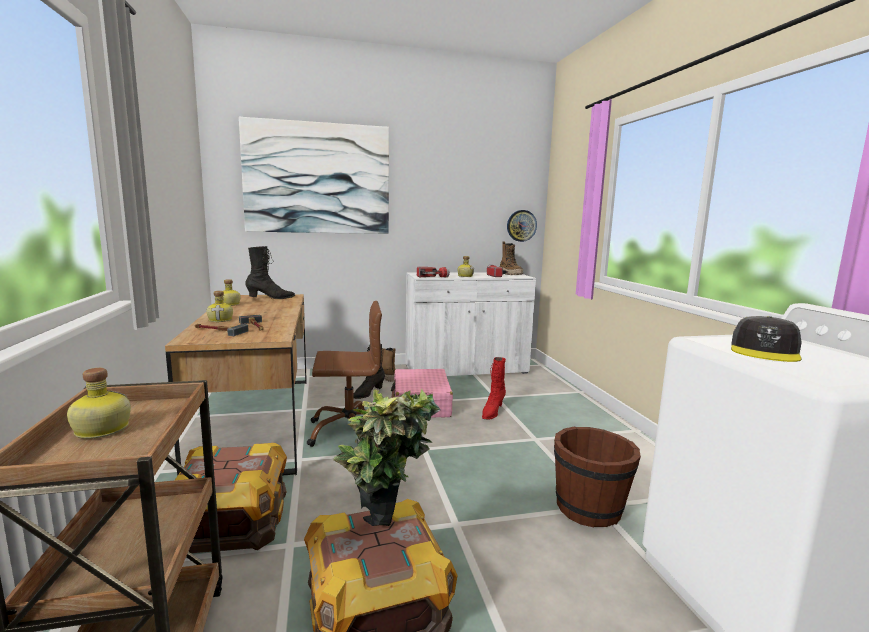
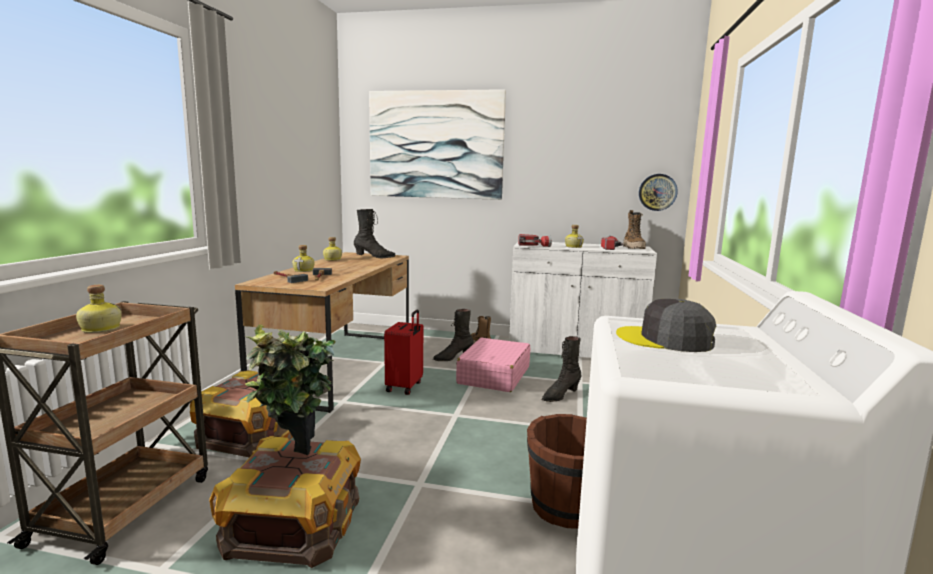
camera: 25 degrees right, 0 degrees up
(349, 431) = (405, 387): brown office chair -> red suitcase
(492, 412) = (560, 395): red boot -> black boot
(765, 351) = (665, 339): grey cap -> grey cap turned 60 degrees clockwise

